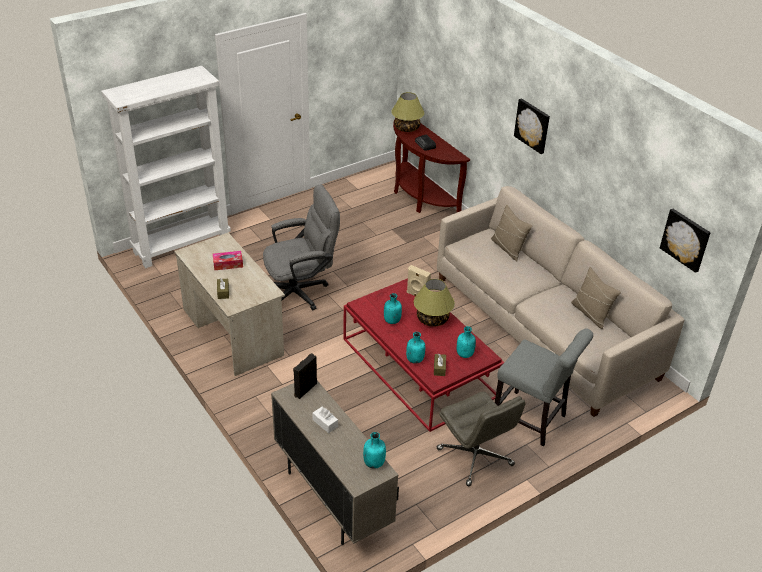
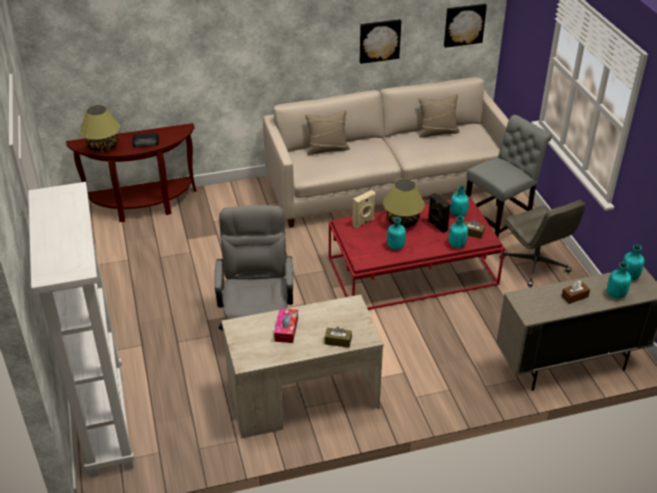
camera: 70 degrees left, 0 degrees up
(304, 389) = (525, 301): black speaker -> black speaker (436, 226)
(325, 423) = (574, 296): white tissue box -> brown tissue box
(340, 453) = (615, 294): none -> turquoise bottle
(475, 457) = (535, 265): grey office chair -> grey office chair turned 75 degrees clockwise
(533, 125) = (271, 36): picture -> picture (379, 40)

